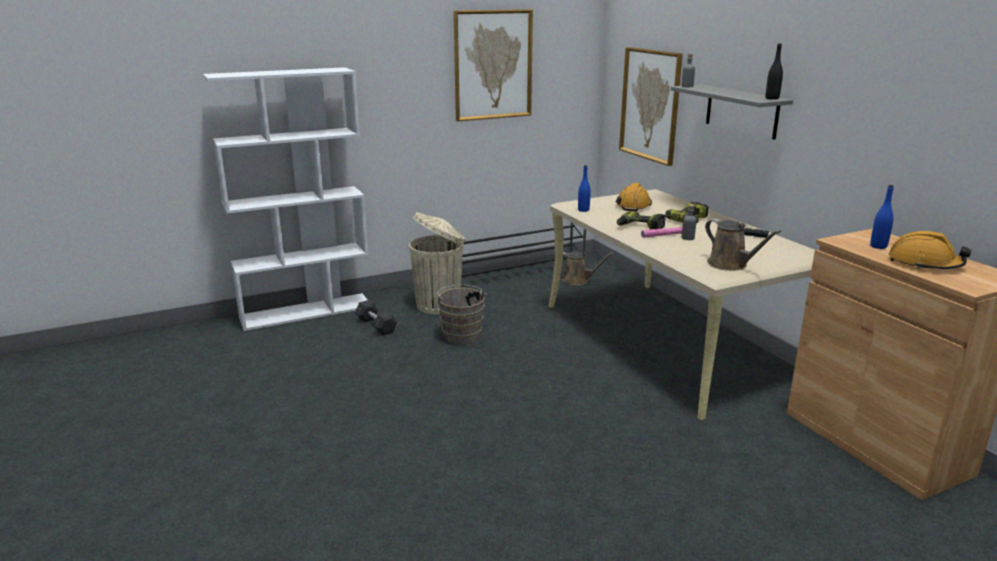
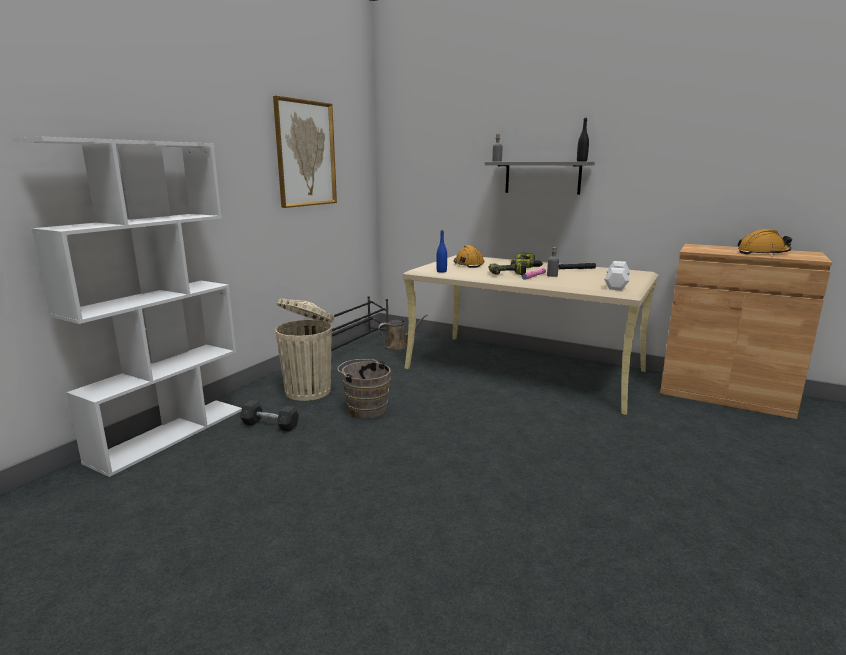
camera: 35 degrees left, 5 degrees down
(650, 105) = (439, 186): picture -> none
(730, 265) = (616, 284): brown watering can -> white dumbbell
(878, 246) = (718, 249): blue bottle -> none

